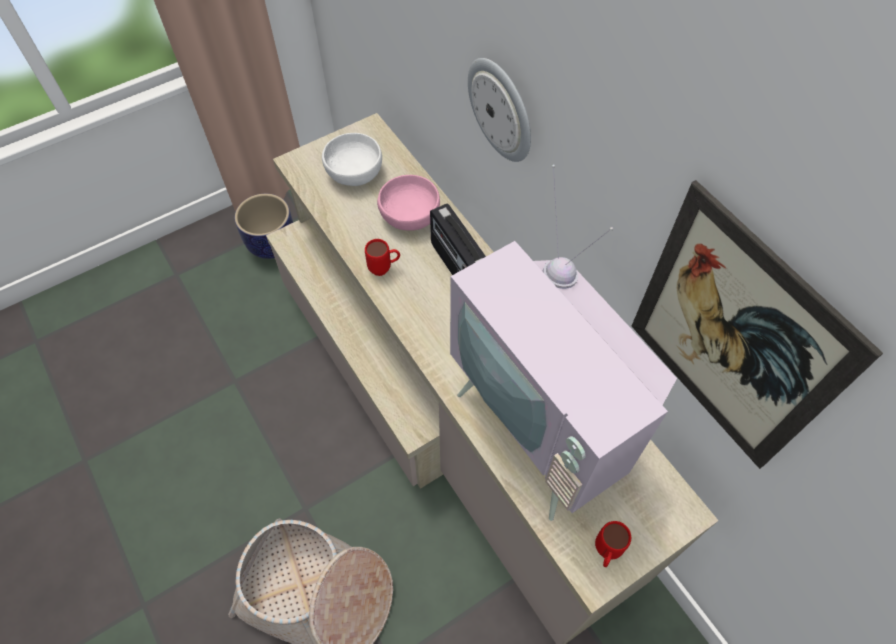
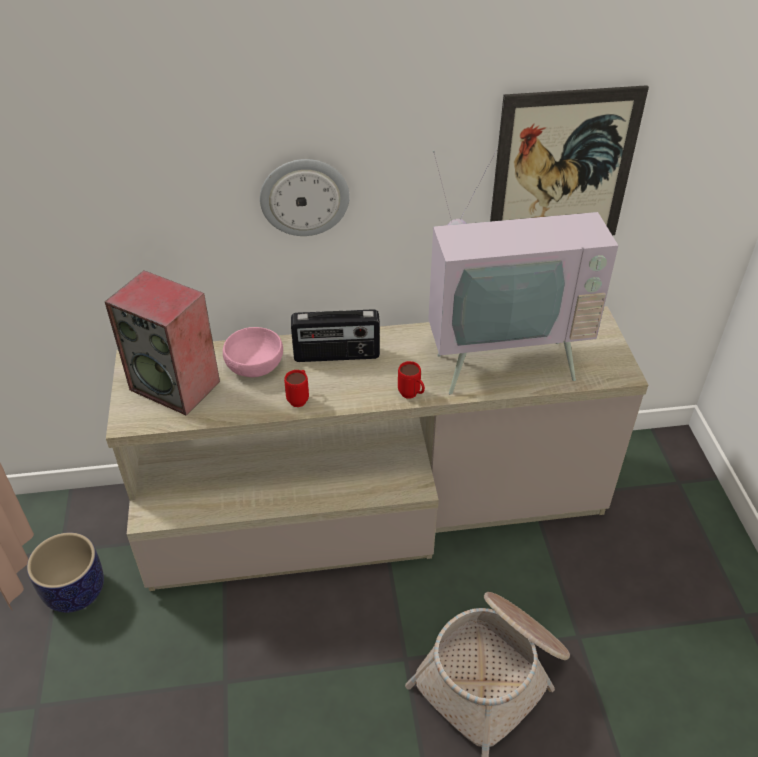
camera: 65 degrees left, 15 degrees down
(355, 173) = (176, 385): white bowl -> speaker
(606, 552) = (609, 362): red mug -> red mug (412, 395)

